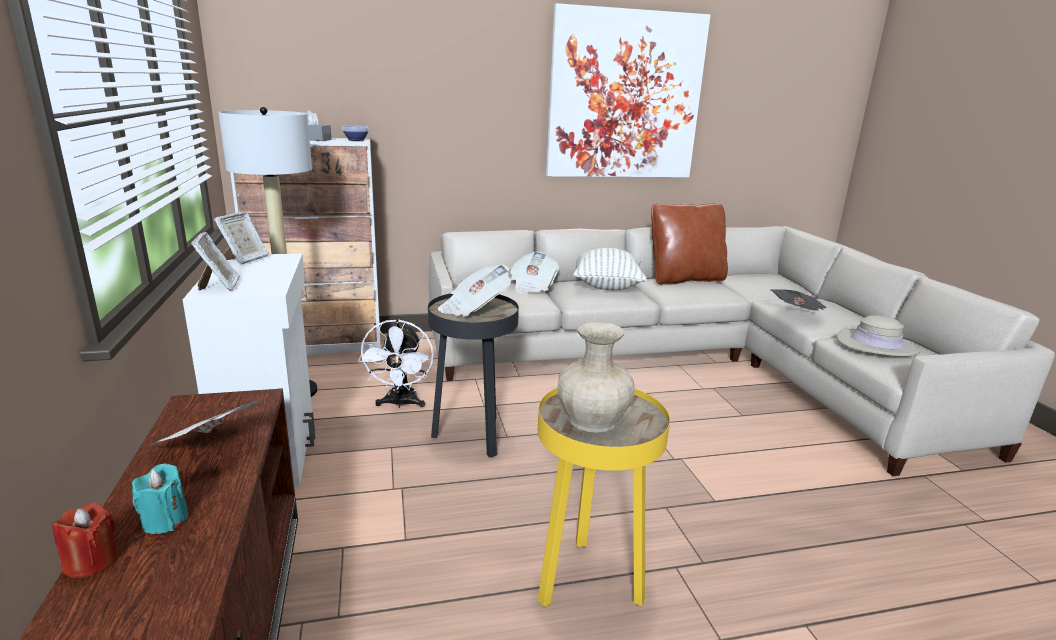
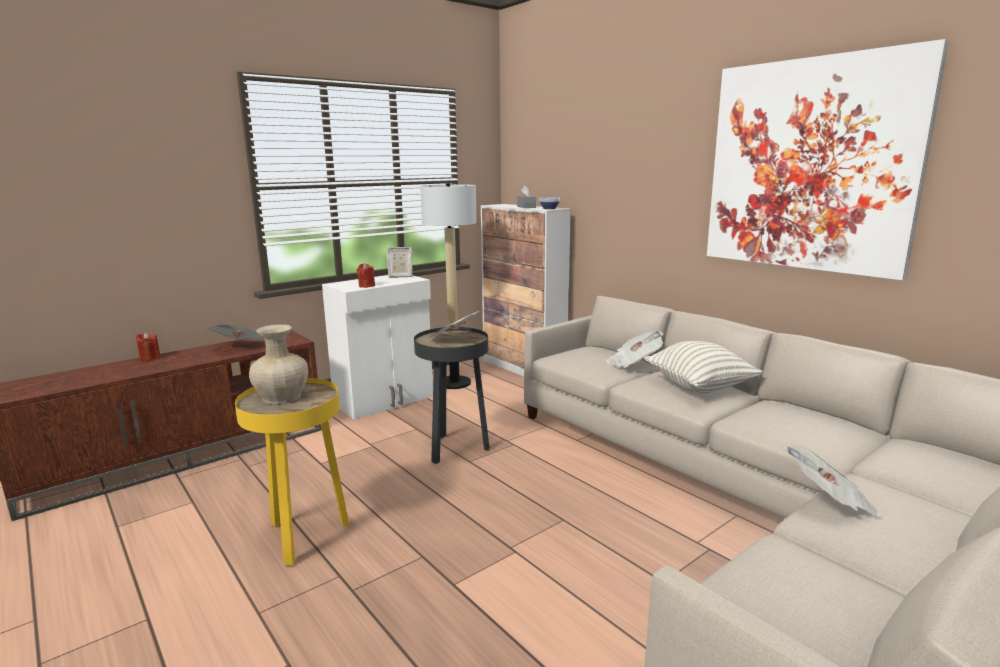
camera: 65 degrees right, 5 degrees down
(165, 520) = (179, 358): turquoise candle -> none
(220, 286) = (347, 283): picture frame -> none
(269, 281) = (366, 286): none -> red candle
(400, 404) = (475, 414): white fan -> none
(685, 279) = (822, 417): brown pillow -> none
(876, 345) = (805, 578): beige hat -> none

